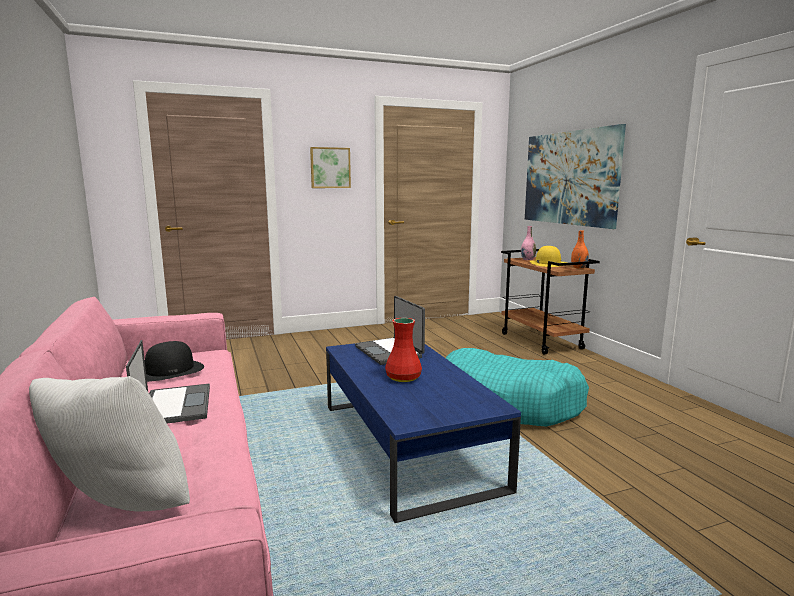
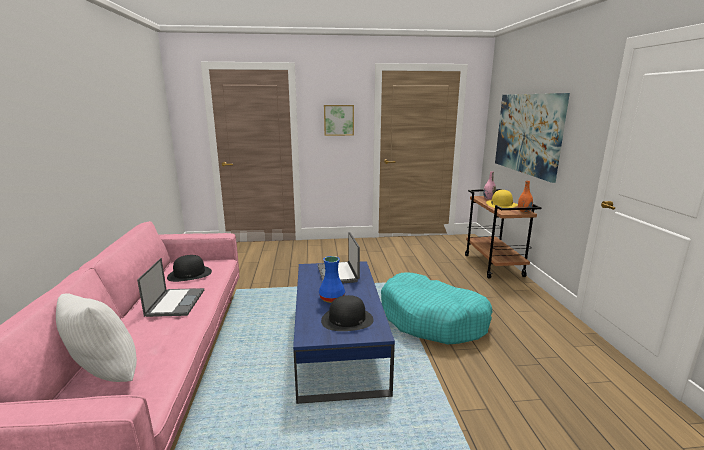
camera: 15 degrees right, 5 degrees up
(403, 378) = (332, 299): red vase -> blue vase
(442, 397) = (347, 319): none -> black hat

